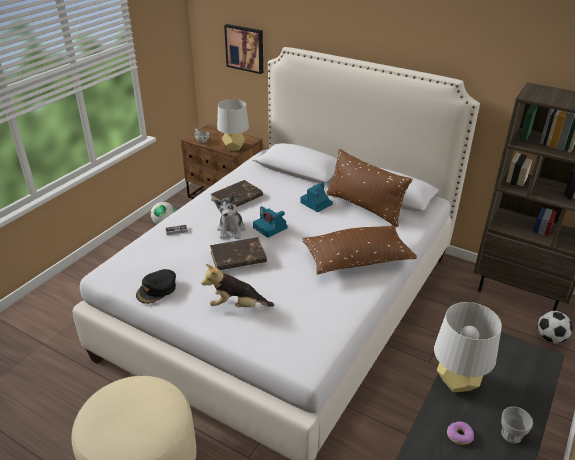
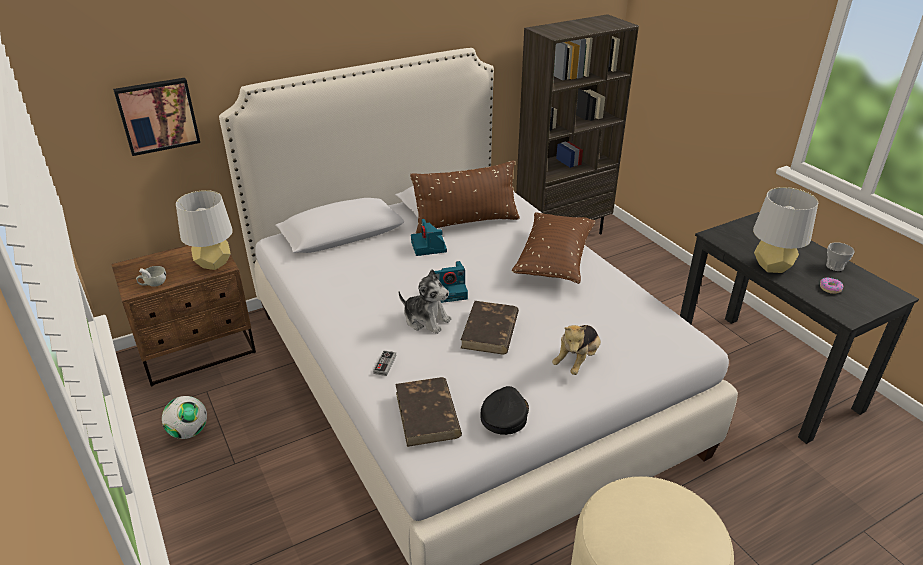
camera: 60 degrees left, 0 degrees up
(157, 290) = (504, 415): black cap -> black cap turned 135 degrees counterclockwise
(236, 198) = (358, 295): brown book -> brown book (427, 415)
(550, 338) = (625, 247): football -> none

